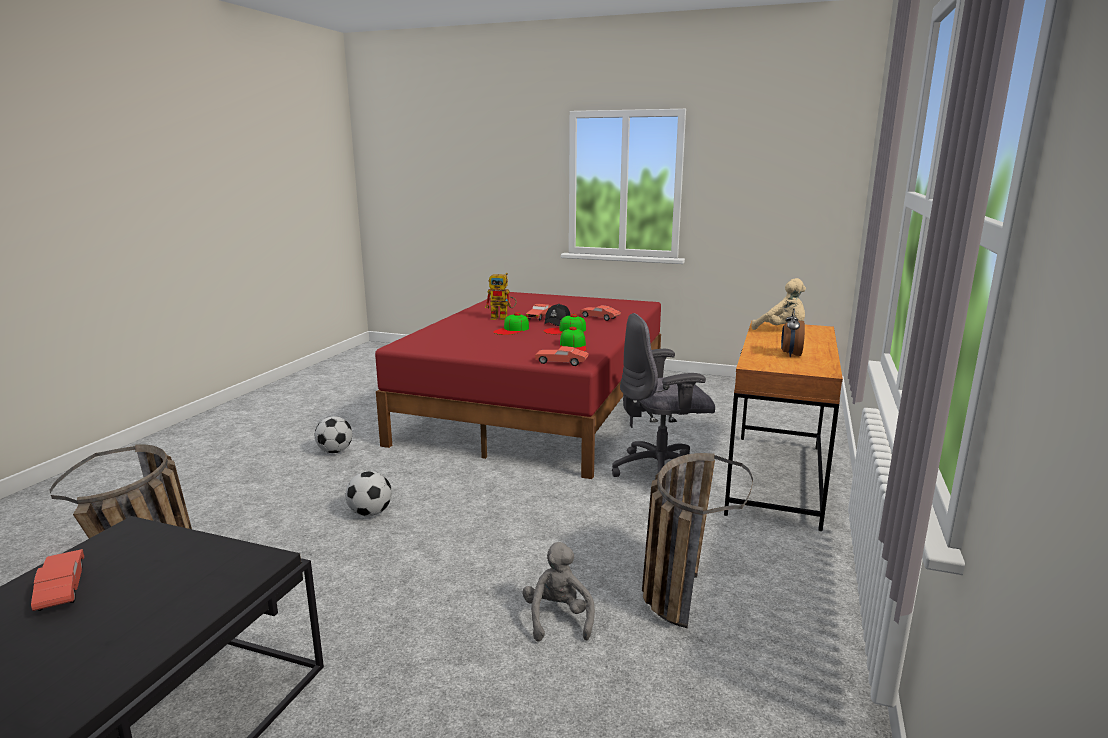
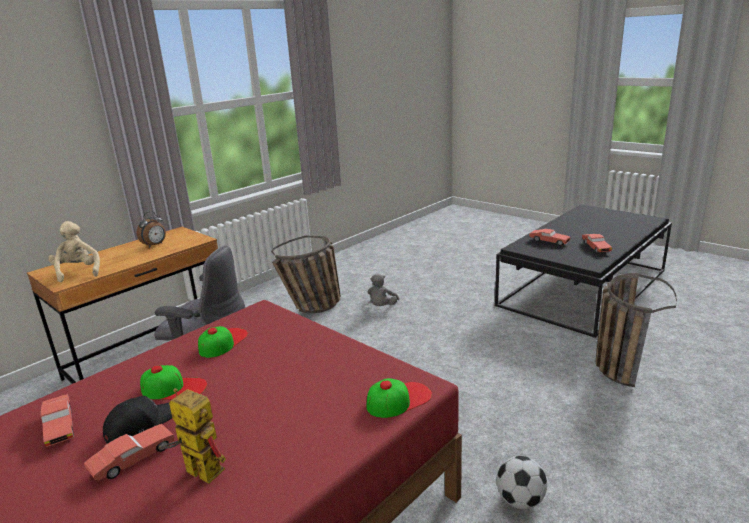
camera: 155 degrees left, 5 degrees up
(370, 513) = (473, 389): football -> none
(512, 330) = (237, 407): cap -> cap (399, 399)
(561, 362) = (273, 314): red toy car -> red toy car (549, 241)

